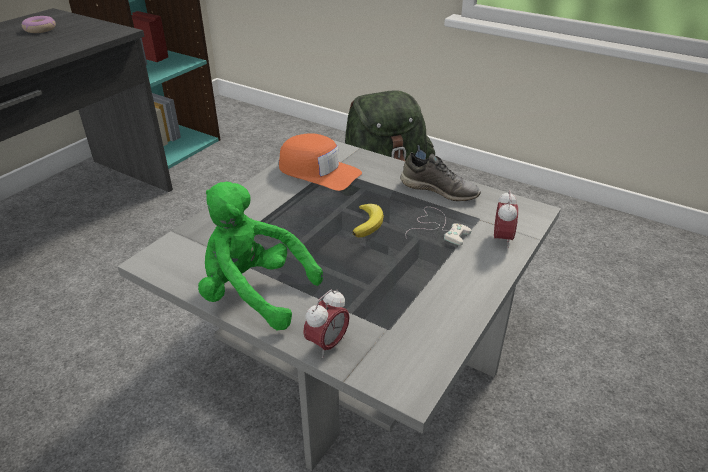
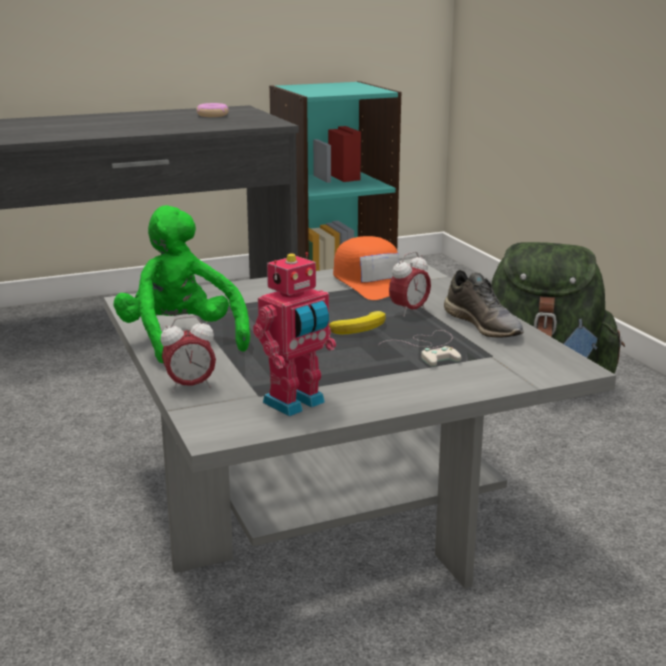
camera: 35 degrees right, 15 degrees down
(424, 325) = (296, 404): none -> toy robot
(502, 239) = (490, 376): alarm clock -> alarm clock (409, 311)

